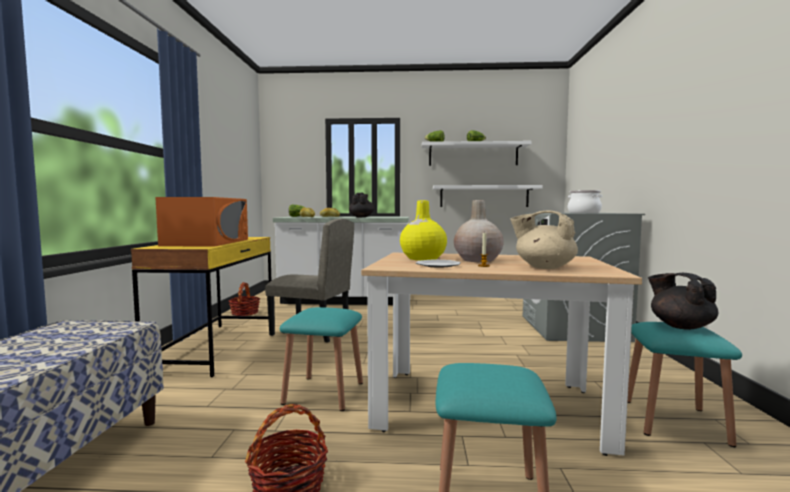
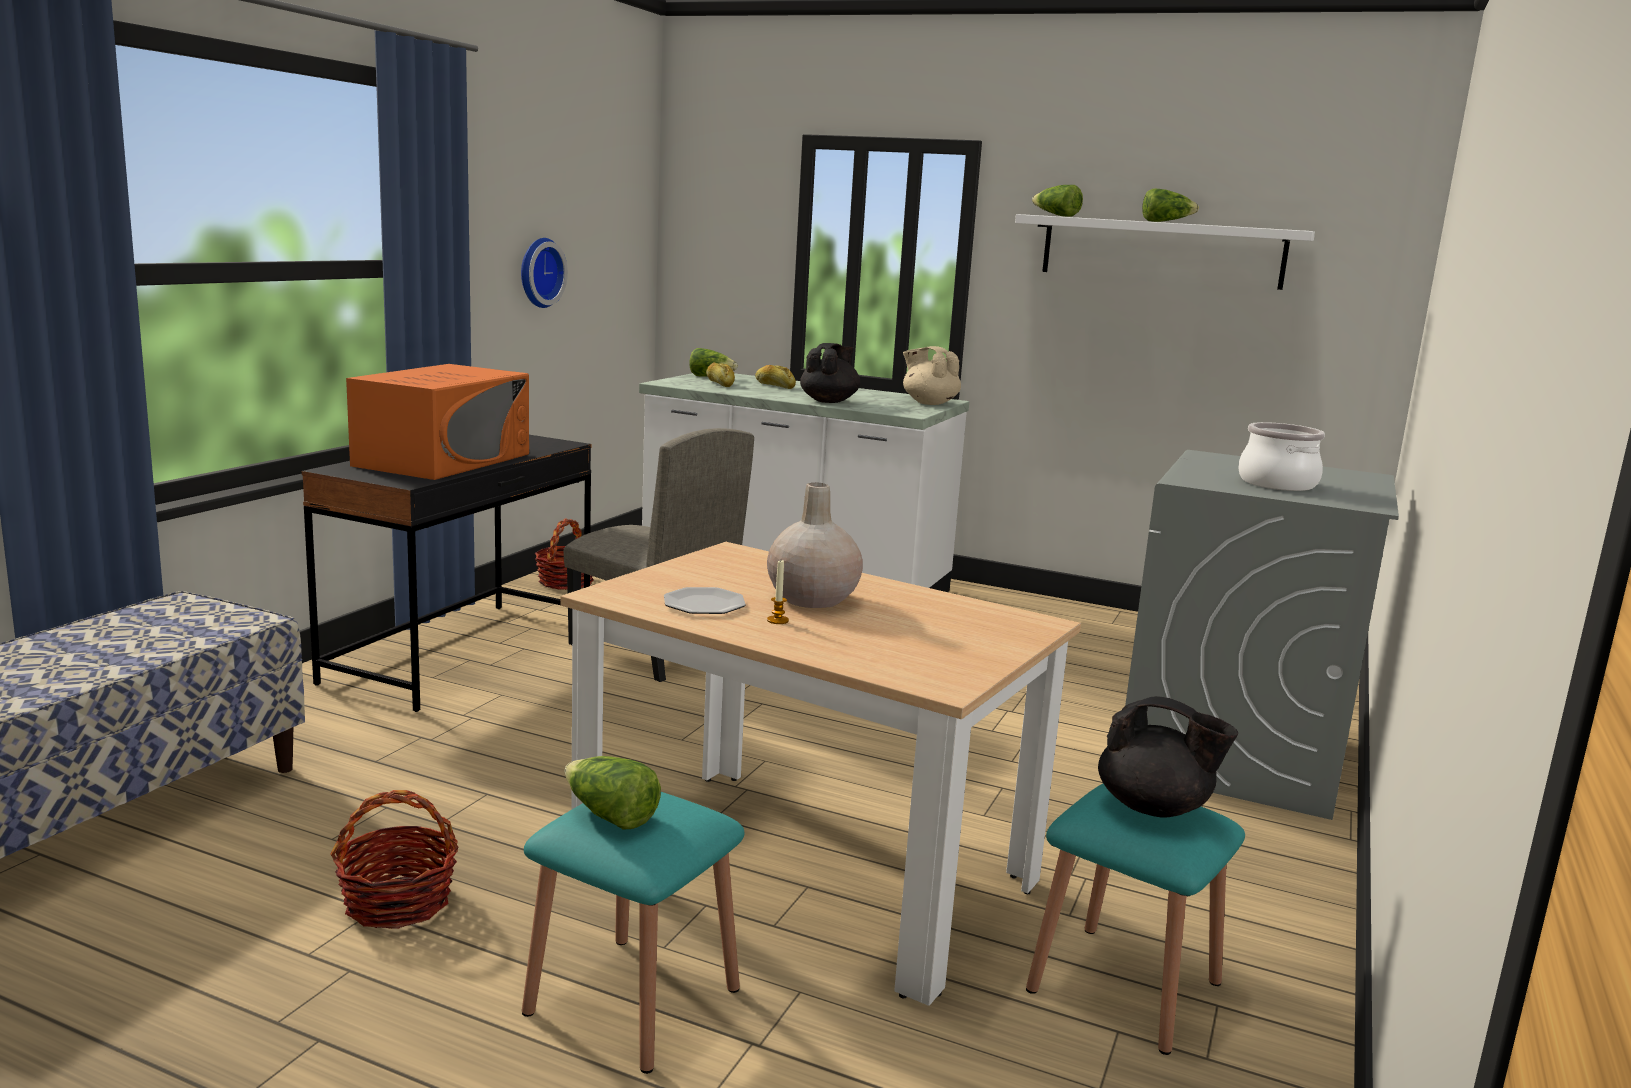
camera: 20 degrees right, 10 degrees up
(217, 347) = (463, 654): yellow desk -> black desk
(221, 169) = (538, 272): none -> wall clock
(324, 393) = (562, 780): turquoise stool -> none
(422, 258) = (727, 576): yellow vase -> none
(479, 378) = (610, 816): none -> lettuce
(484, 196) = (1178, 366): white shelf -> none
(543, 267) = (872, 644): beige teapot -> beige teapot (929, 403)
(680, 326) = (1154, 808): black teapot -> black teapot turned 120 degrees clockwise

